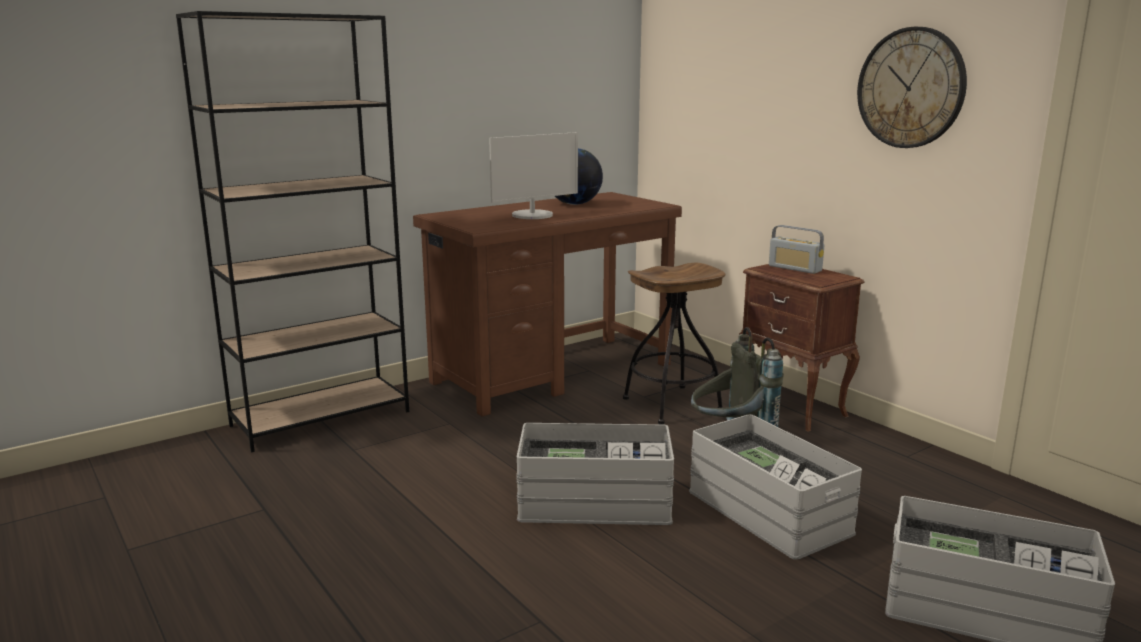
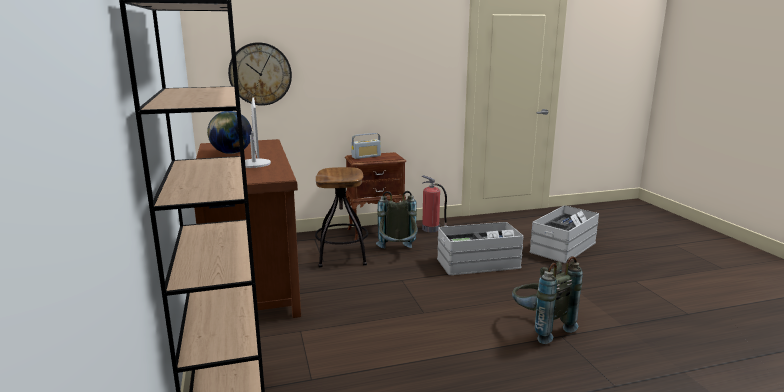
camera: 70 degrees left, 0 degrees up
(558, 596) = (539, 327): none -> grey backpack
(595, 501) = (447, 300): grey storage box -> none
(871, 449) = (431, 229): none -> fire extinguisher
(911, 88) = (405, 54): wall clock -> wall clock (260, 74)

